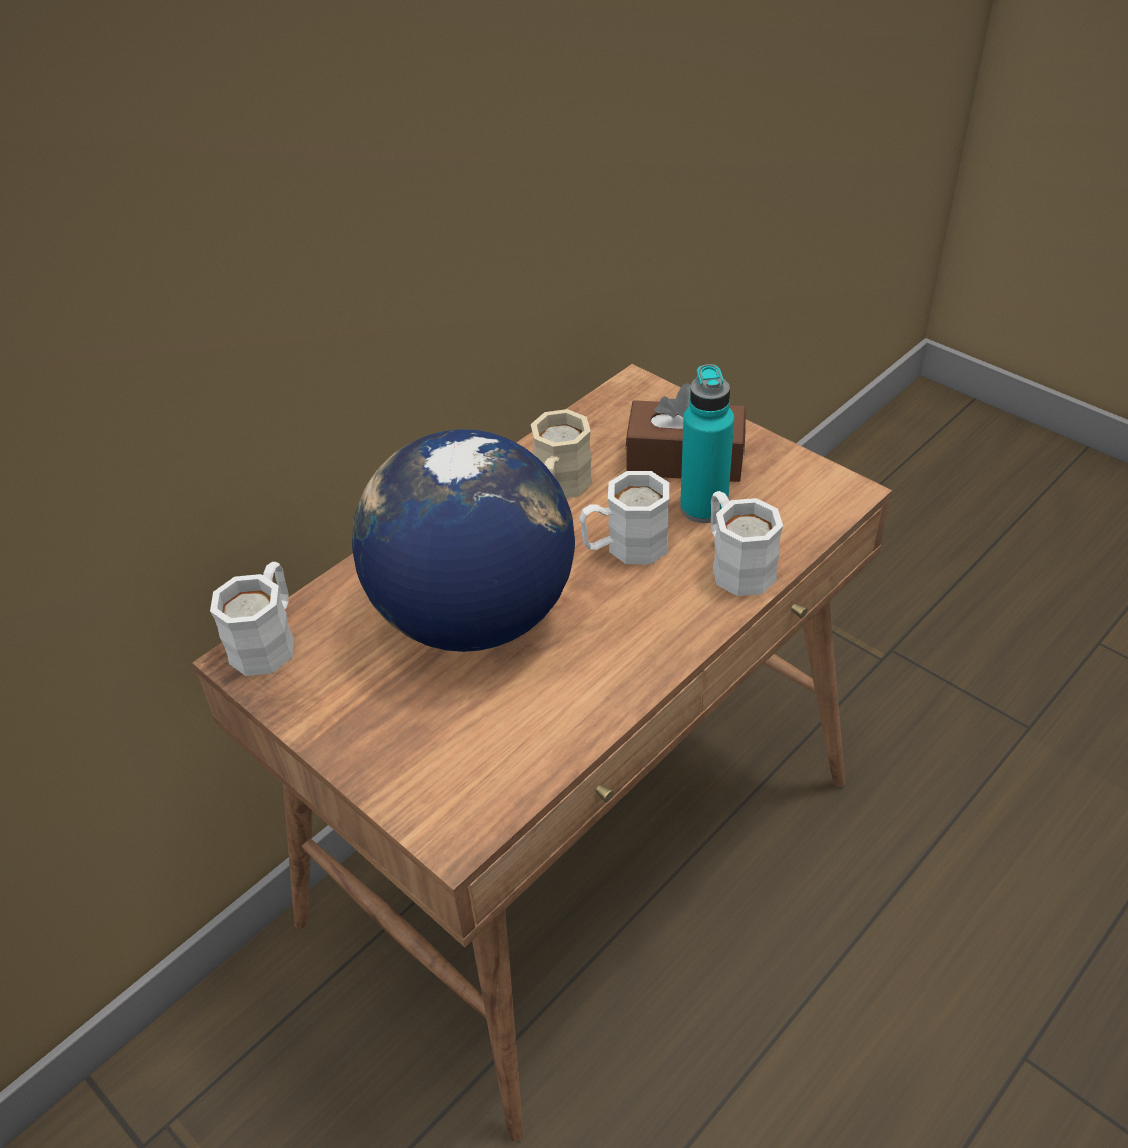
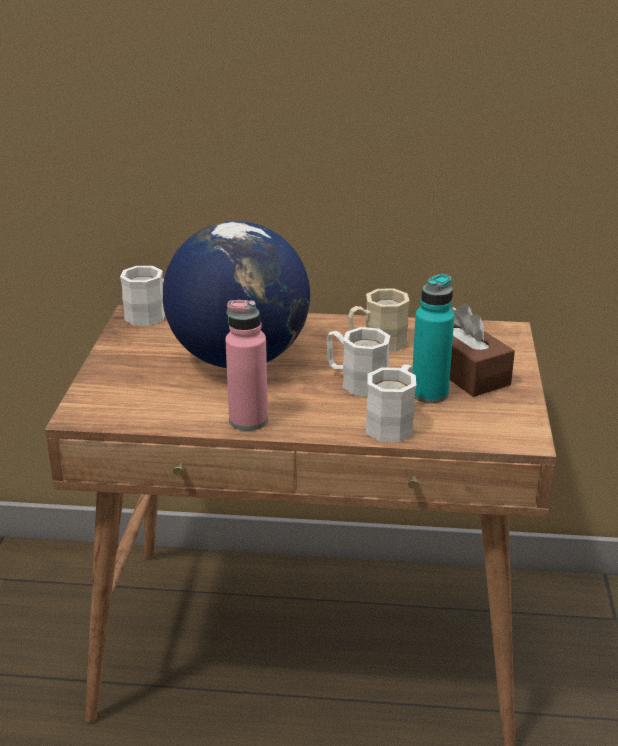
camera: 50 degrees right, 15 degrees down
(623, 677) = (248, 420): none -> pink bottle

